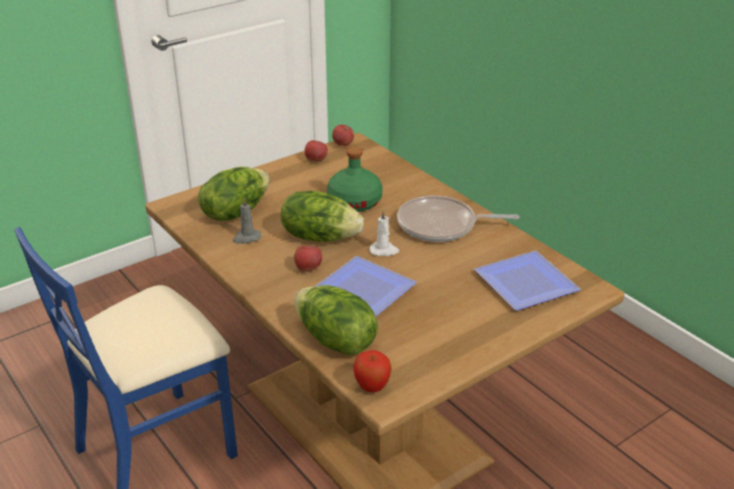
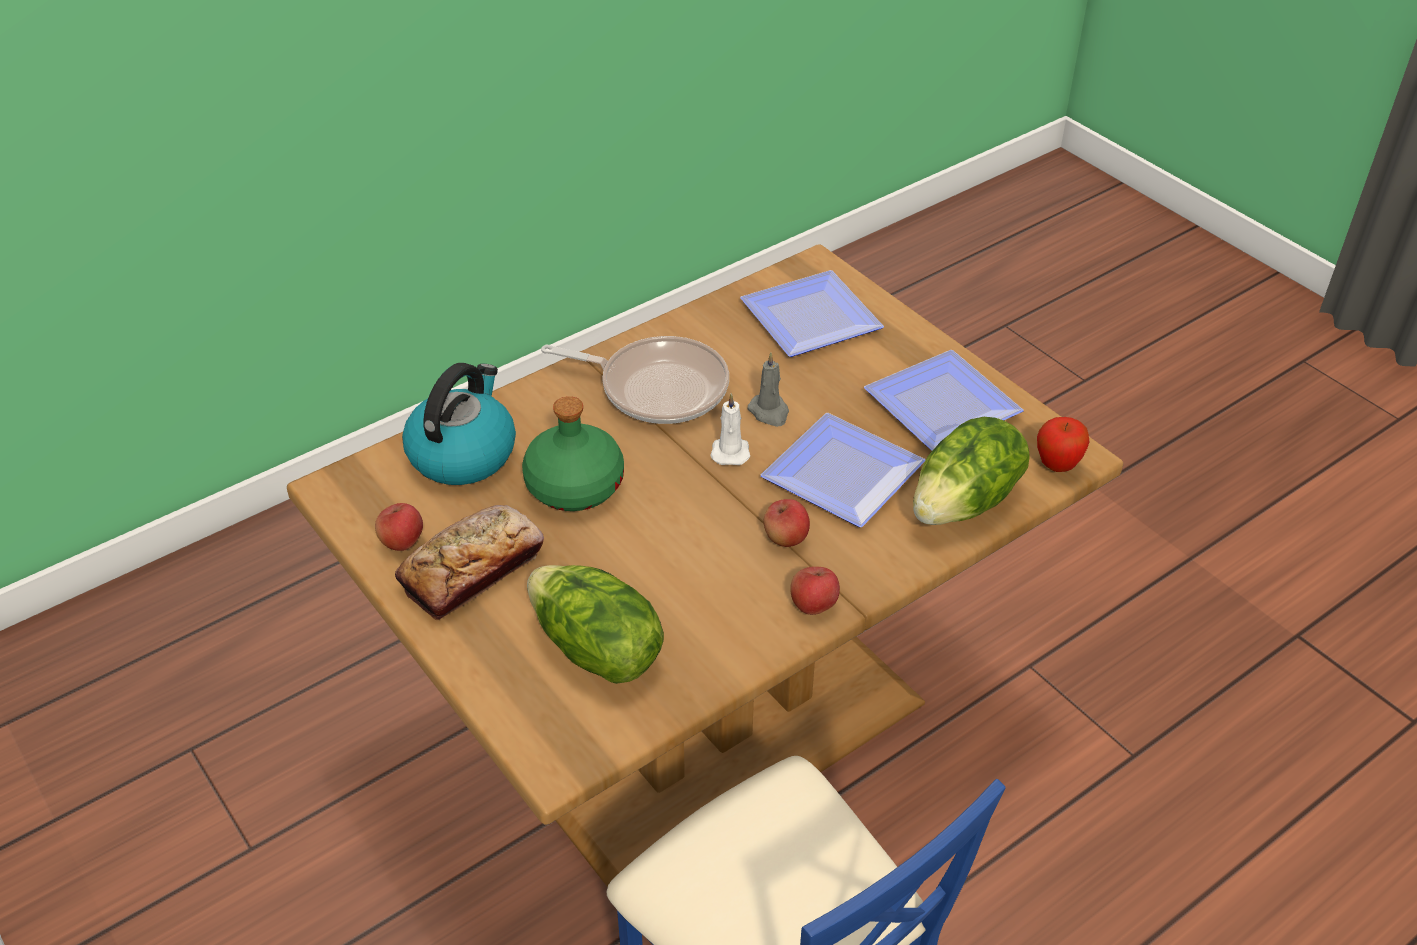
camera: 90 degrees left, 10 degrees up
(246, 238) = (690, 625): grey candle -> grey candle (769, 412)
(295, 178) = (472, 569): none -> bread
(320, 237) = (688, 527): lettuce -> none
(343, 145) = (343, 504): apple -> apple (813, 605)
(380, 171) = (463, 453): none -> kettle
(440, 338) = (942, 402): none -> plate
(441, 225) = (657, 387): frying pan -> frying pan turned 75 degrees counterclockwise

